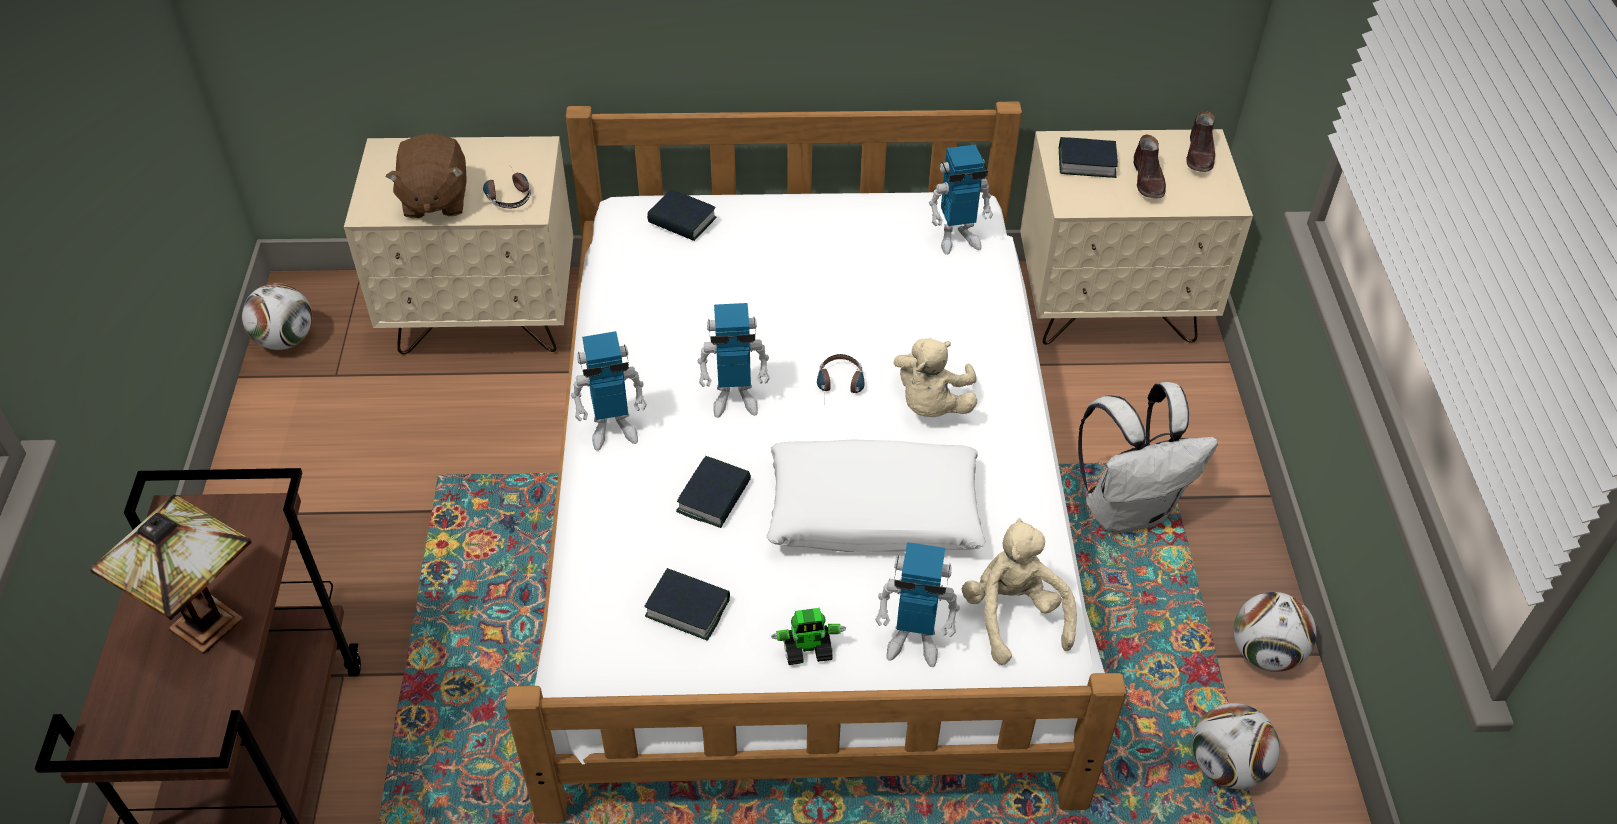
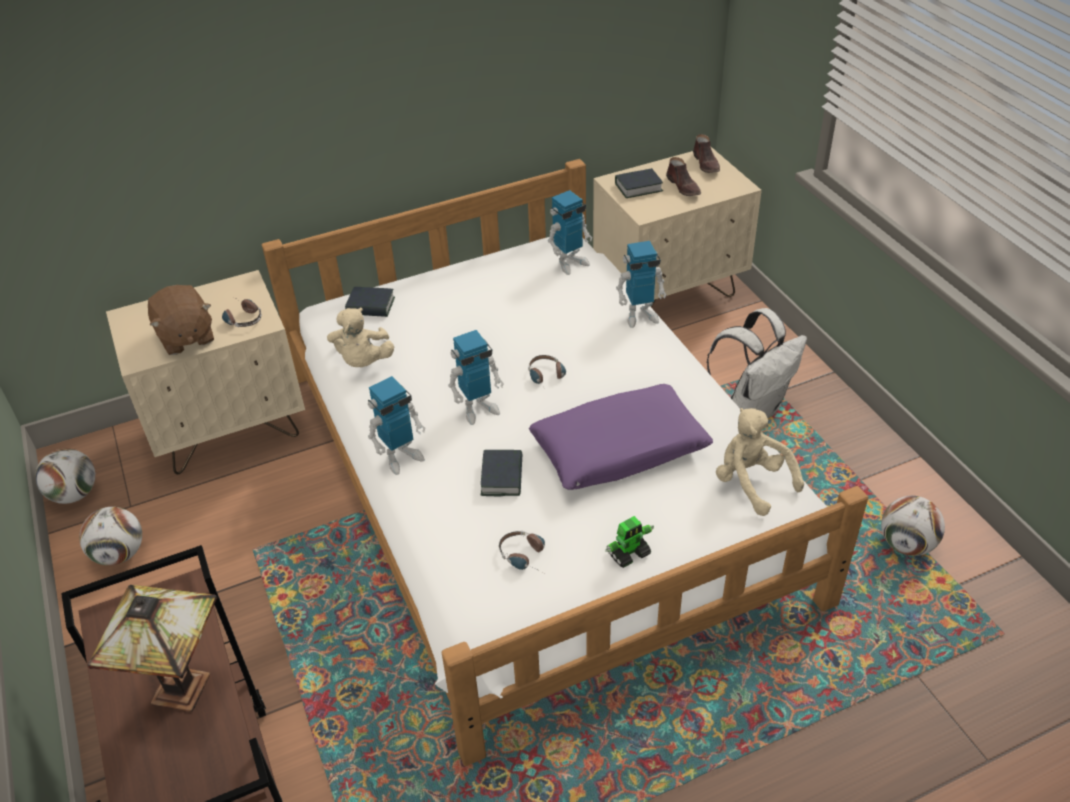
camera: 20 degrees left, 5 degrees down
(687, 608) = (527, 556): book -> headphones
(873, 512) = (619, 449): white pillow -> purple pillow
(914, 641) = (697, 522): toy robot -> toy robot (640, 315)
(931, 404) = (616, 369): beige plush toy -> beige plush toy (363, 361)
(1265, 653) = (888, 467): football -> football (120, 554)

